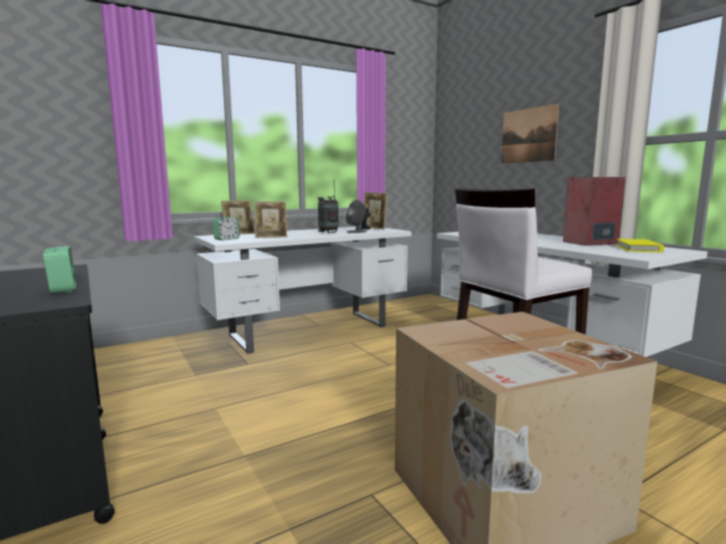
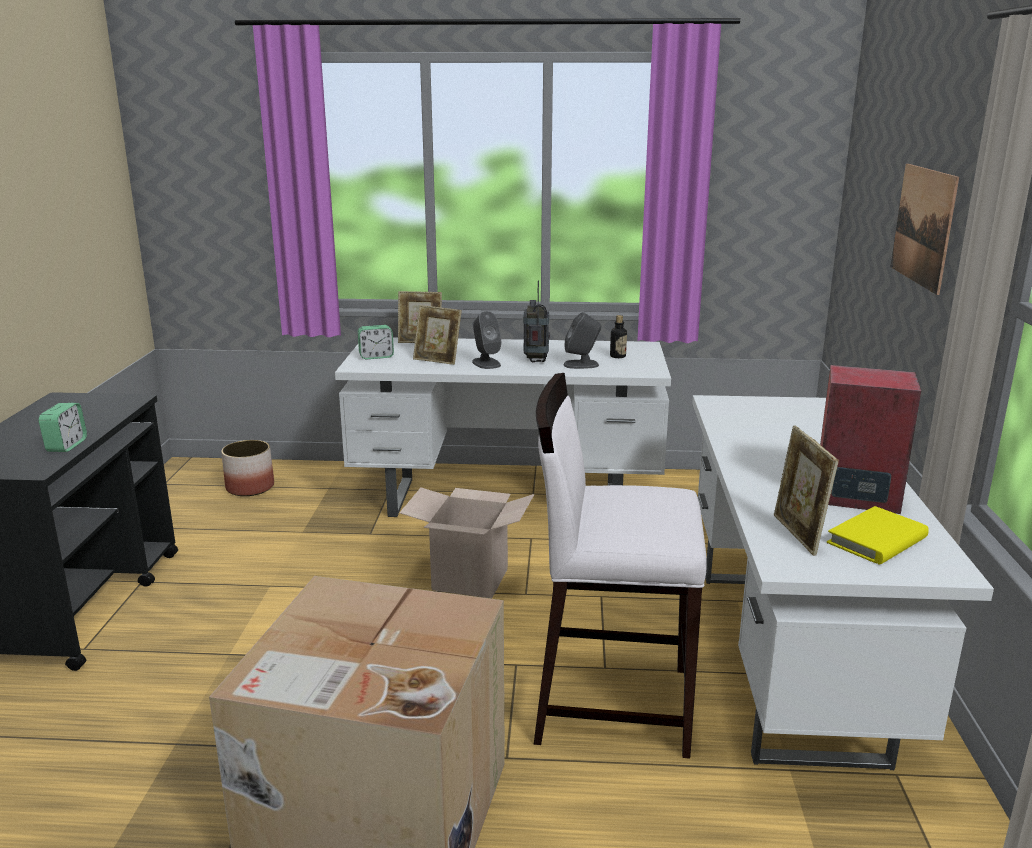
camera: 35 degrees right, 10 degrees up
(113, 363) = (250, 487): none -> planter
(304, 235) = (486, 363): none -> grey speaker
(347, 367) = (470, 579): none -> cardboard box
(374, 228) = (637, 355): picture frame -> picture frame (798, 535)

